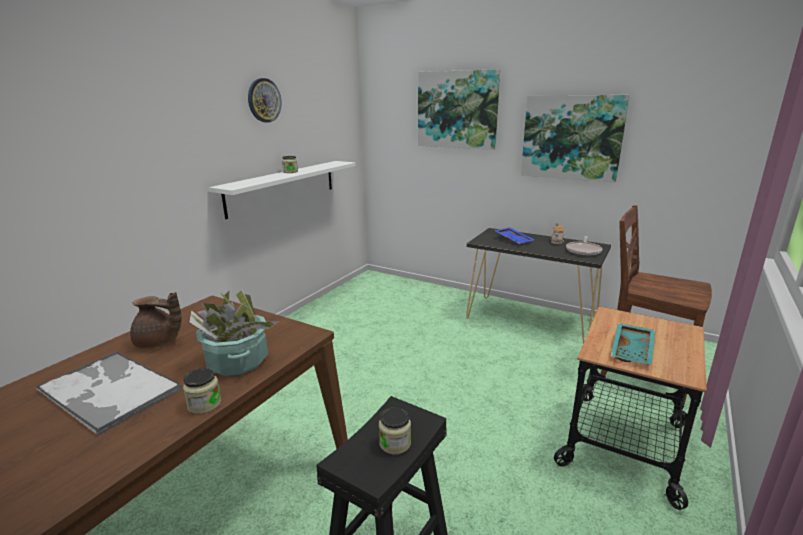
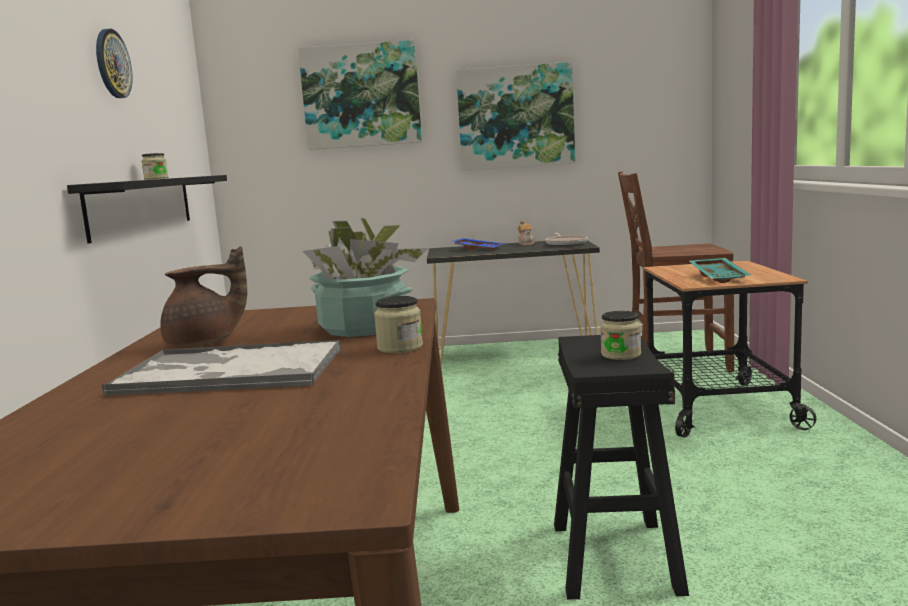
camera: 30 degrees left, 10 degrees down
(283, 187) = (142, 205): white shelf -> black shelf

